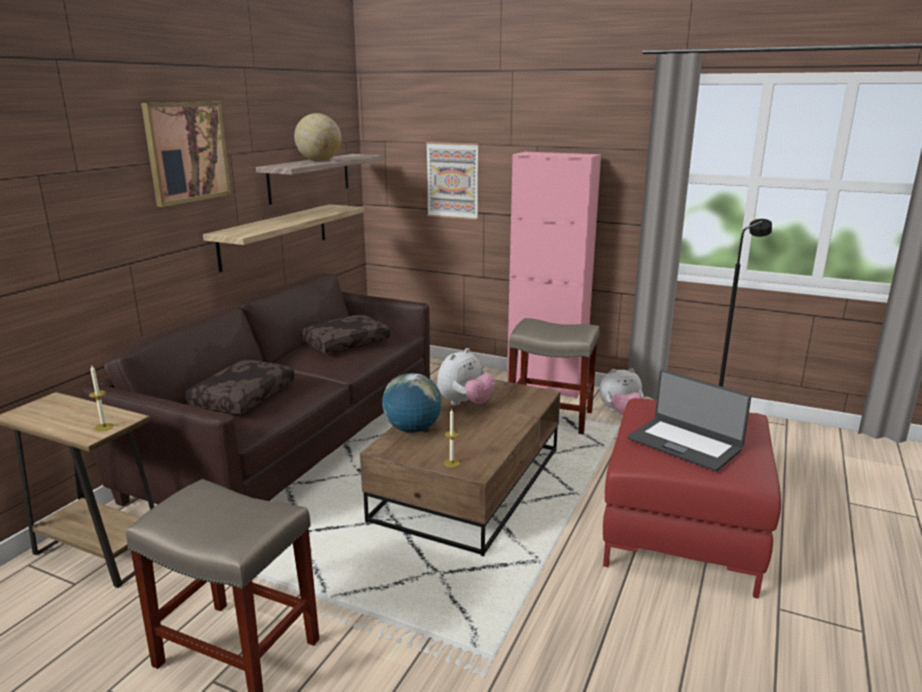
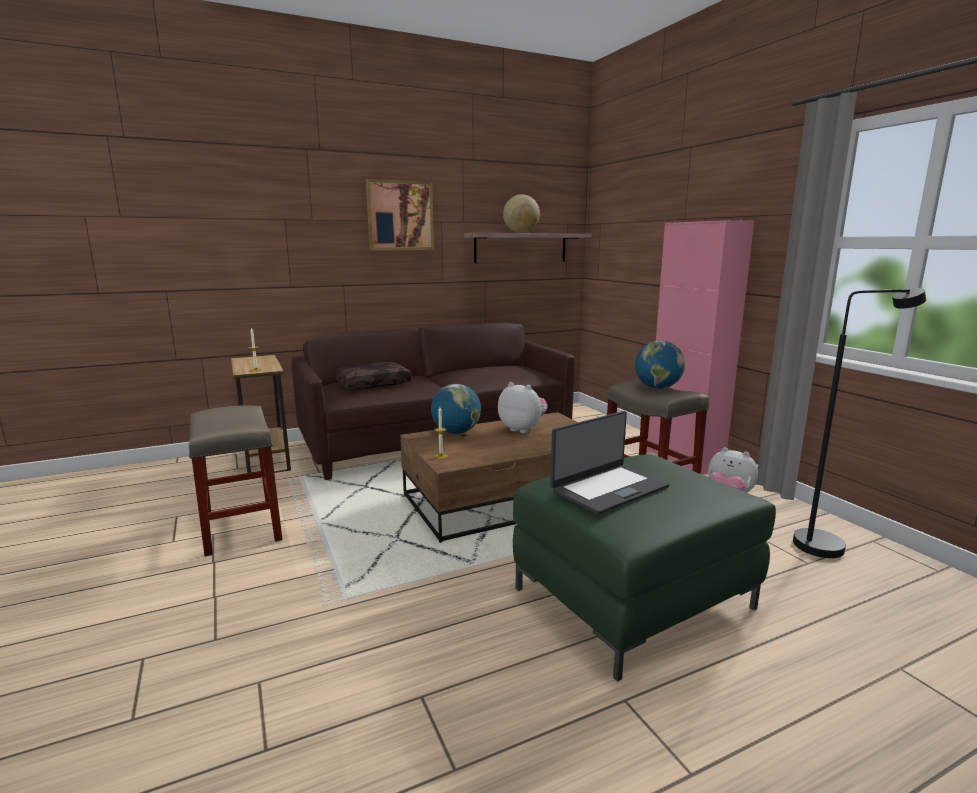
camera: 40 degrees right, 5 degrees down
(275, 236) = (477, 288): shelf -> none
(346, 342) = (490, 372): brown pillow -> none
(453, 180) = (640, 255): picture -> none
(465, 404) = (522, 429): plush toy -> plush toy turned 135 degrees counterclockwise
(554, 327) = (657, 388): none -> globe
(681, 530) = (632, 598): red ottoman -> green ottoman
(684, 444) = (608, 488): laptop -> laptop turned 120 degrees counterclockwise

